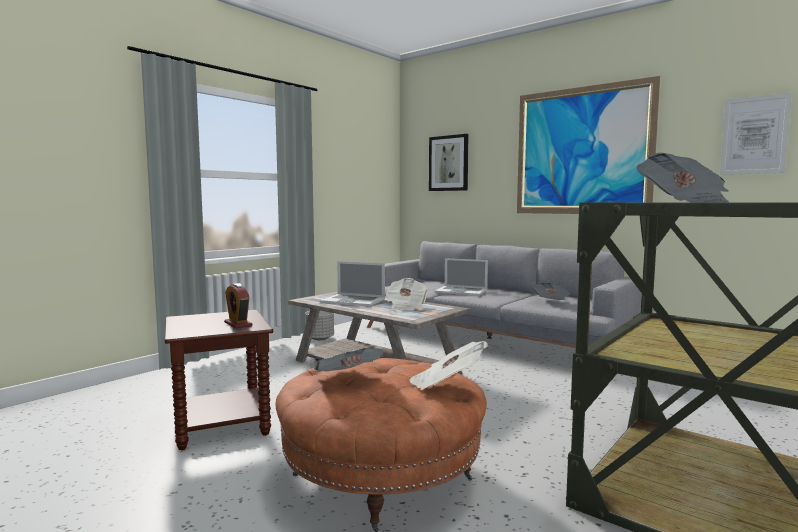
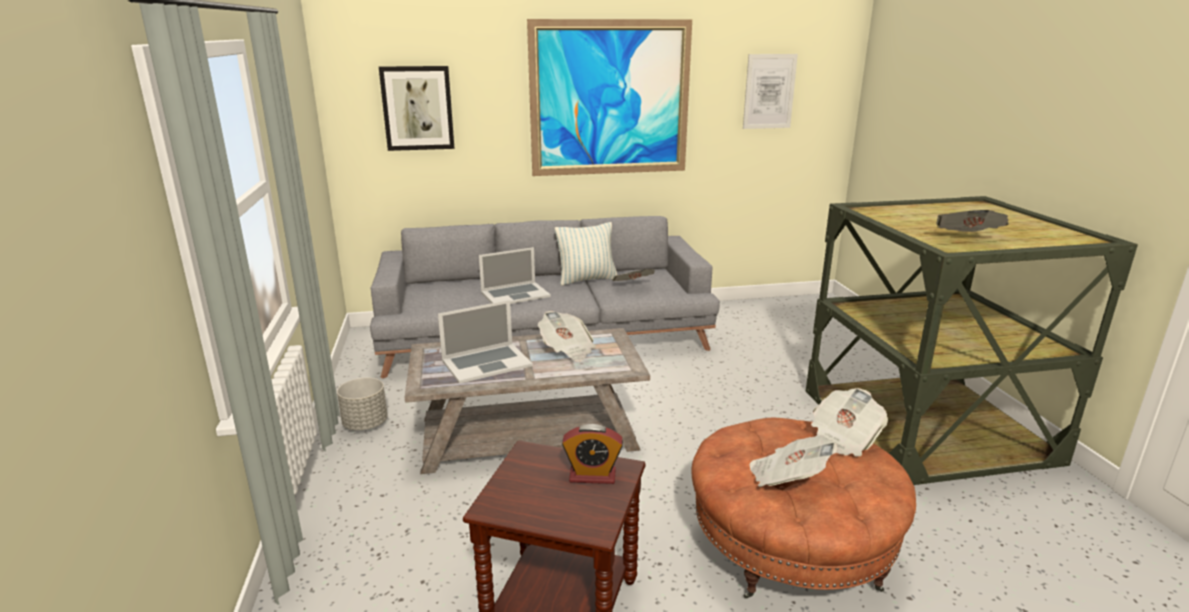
camera: 50 degrees left, 15 degrees up
(528, 295) = (587, 279): none -> pillow

